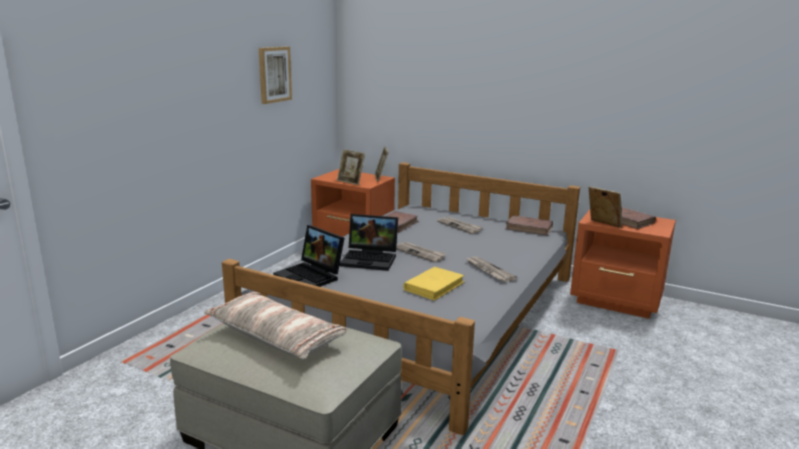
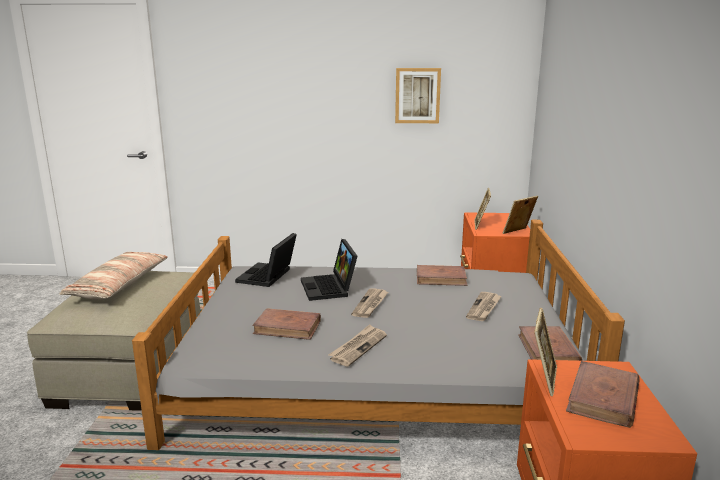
camera: 65 degrees right, 0 degrees up
(434, 286) = (288, 327): yellow book -> brown book

